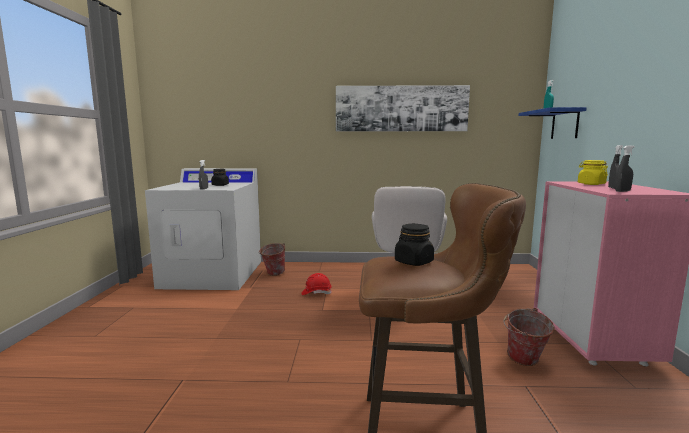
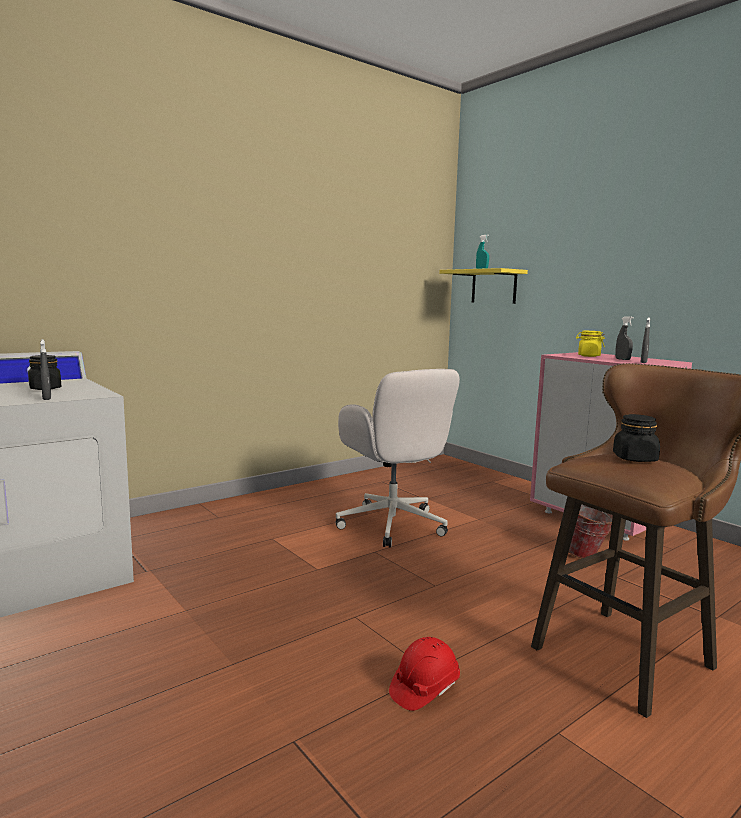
camera: 40 degrees left, 0 degrees up
(273, 274) = (150, 541): bucket -> none
(316, 293) = (270, 549): red hard hat -> red hard hat (424, 688)
(401, 108) = (308, 254): picture -> none
(565, 124) = (494, 286): blue shelf -> yellow shelf

